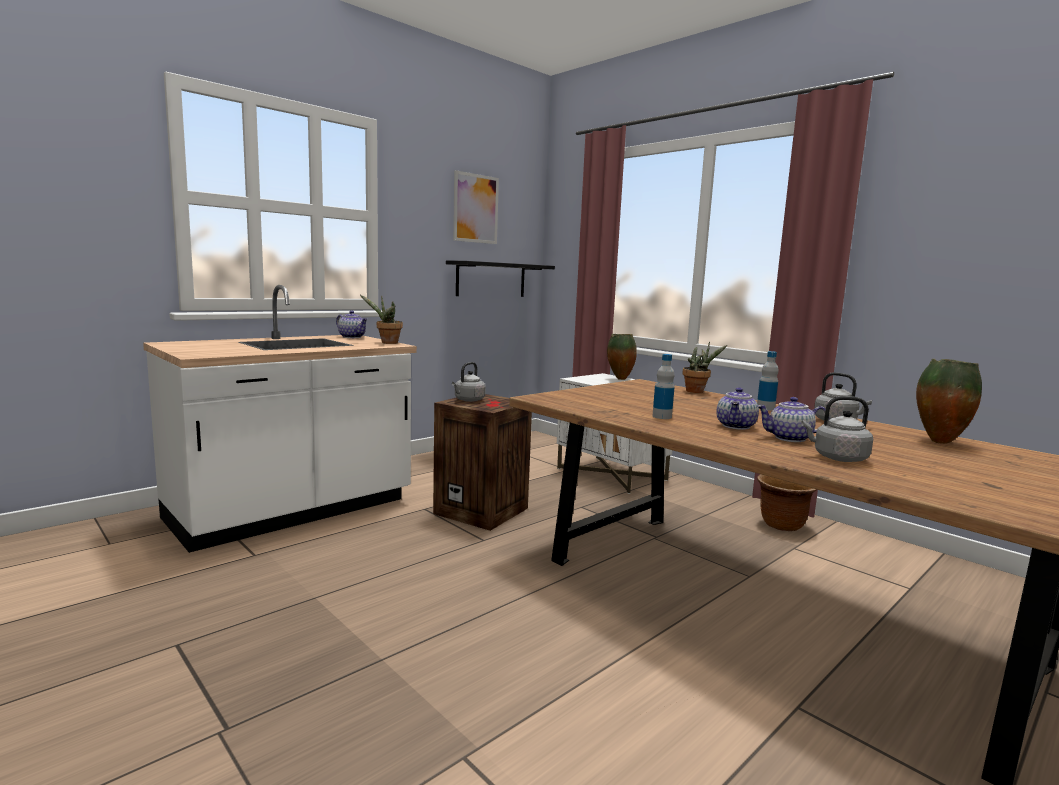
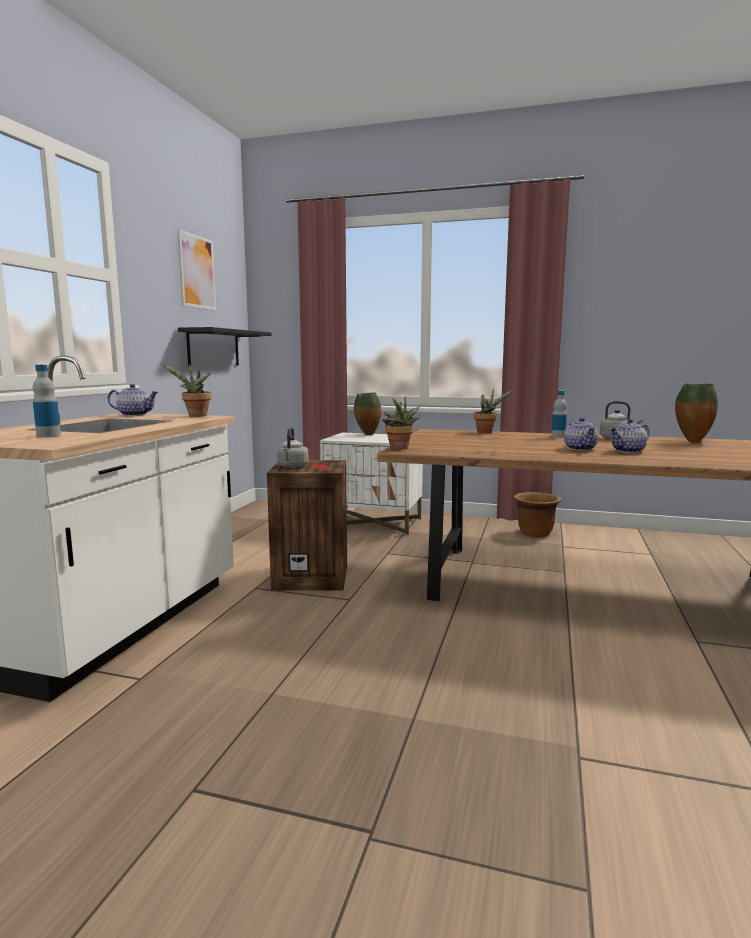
camera: 30 degrees left, 0 degrees up
(542, 396) = (400, 448): none -> potted plant
(662, 417) = (522, 450): bottle -> bottle (48, 436)
(837, 458) = (682, 457): grey kettle -> none

